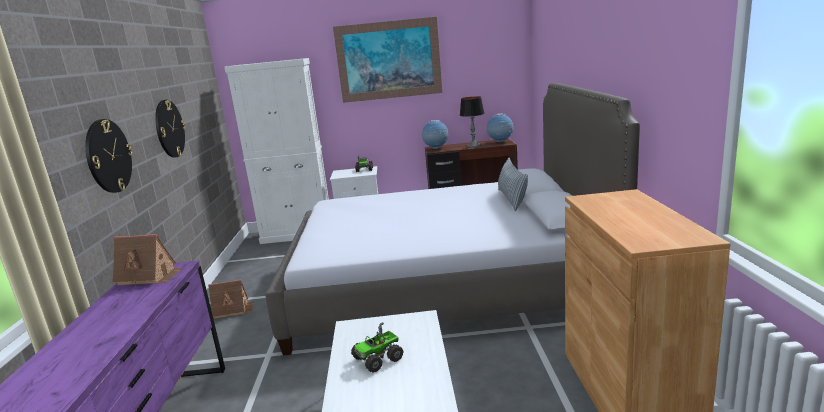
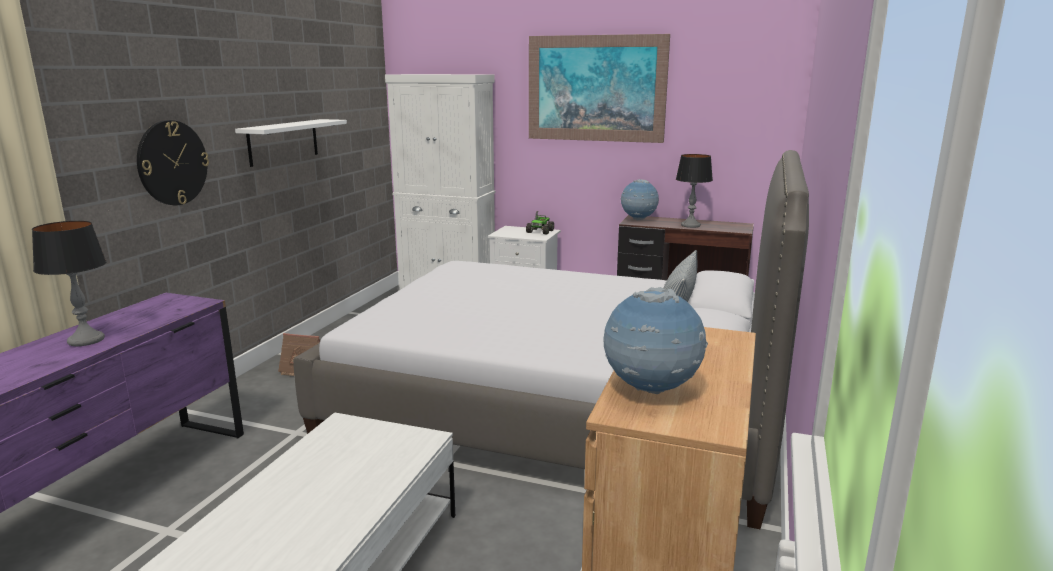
camera: 20 degrees right, 0 degrees up
(117, 316) = (86, 340): none -> table lamp
(149, 276) = (162, 306): toy house -> none
(169, 128) = (283, 141): wall clock -> white shelf
(378, 358) = (328, 471): toy truck -> none
(500, 142) = (734, 226): globe -> globe (651, 391)

